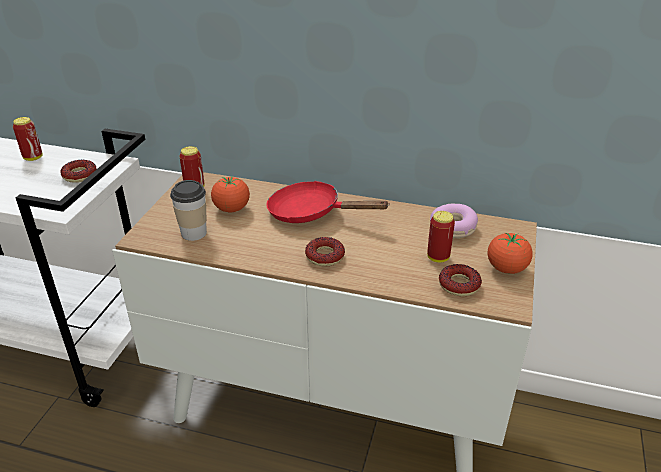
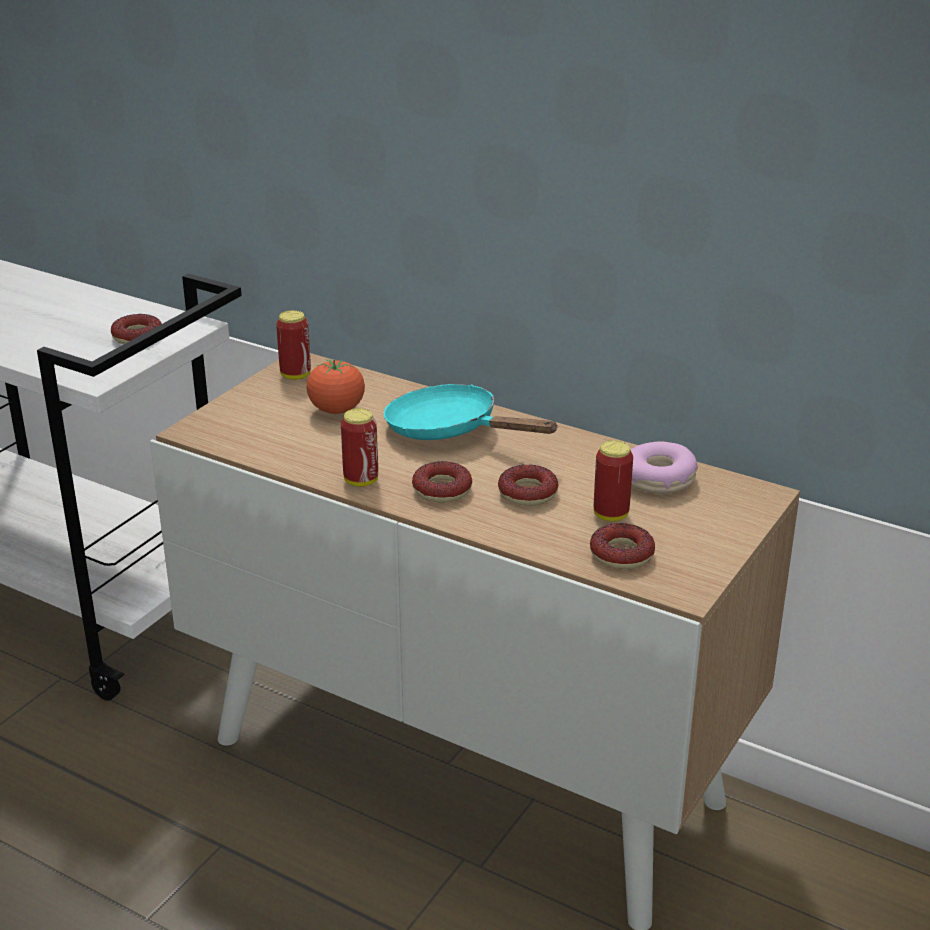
camera: 15 degrees right, 5 degrees down
(33, 158) = (82, 305): can -> can (361, 481)
(194, 233) = (269, 434): cup -> none
(311, 213) = (451, 430): red frying pan -> turquoise frying pan
(379, 250) = (527, 493): none -> donut
(506, 269) = (708, 544): tomato -> none

